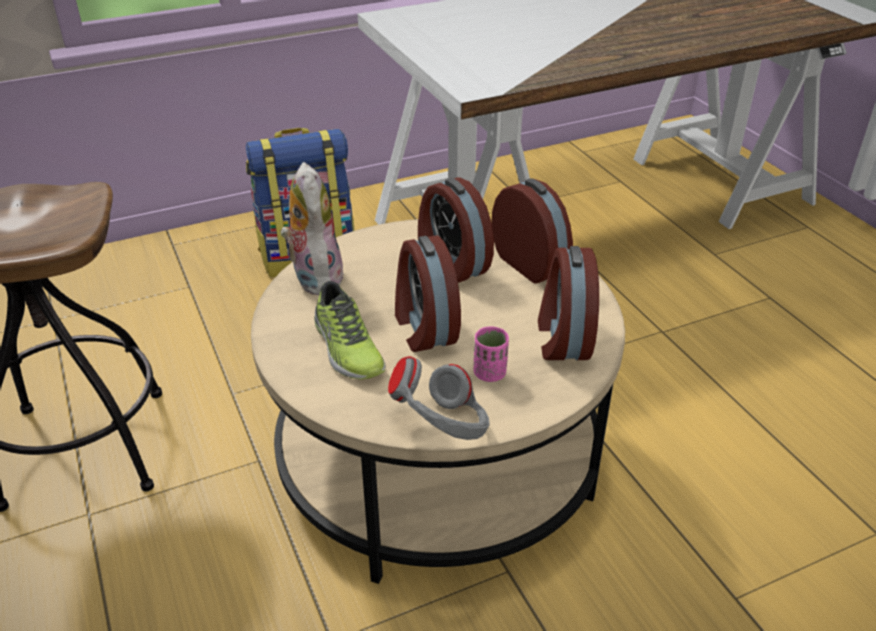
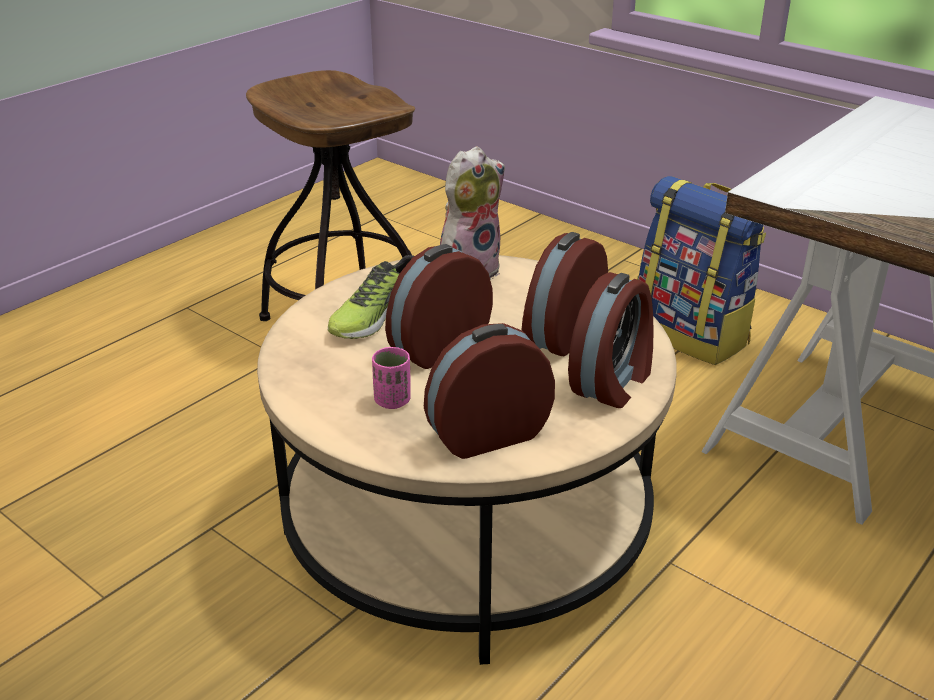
camera: 65 degrees right, 5 degrees down
(442, 428) = (295, 394): grey headphones -> none

